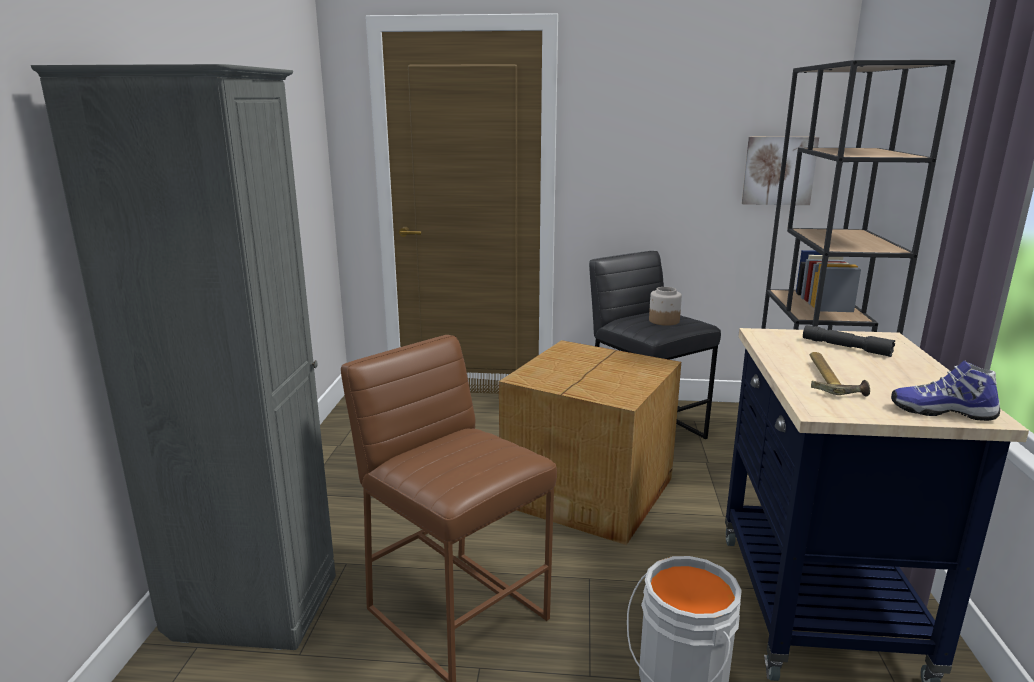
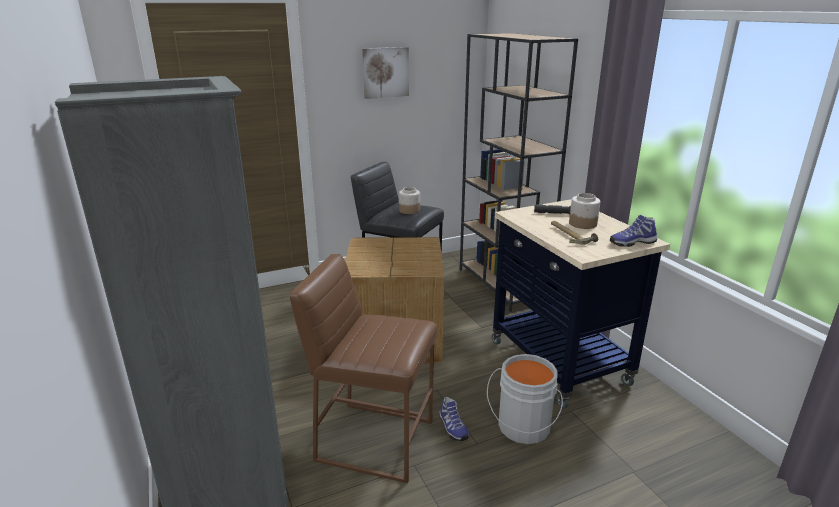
camera: 30 degrees left, 5 degrees up
(571, 638) = (452, 427): none -> shoe
(778, 170) = (452, 98): picture -> picture (385, 72)
(875, 368) = (583, 224): none -> jar

